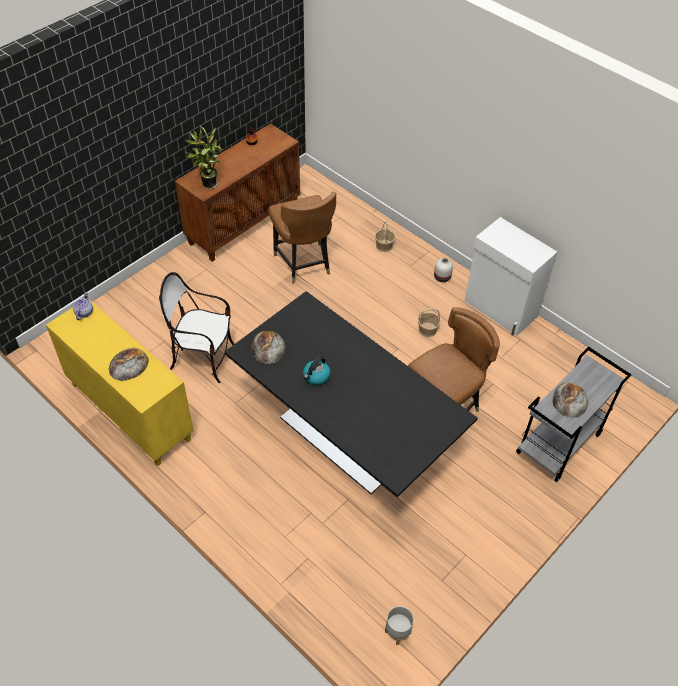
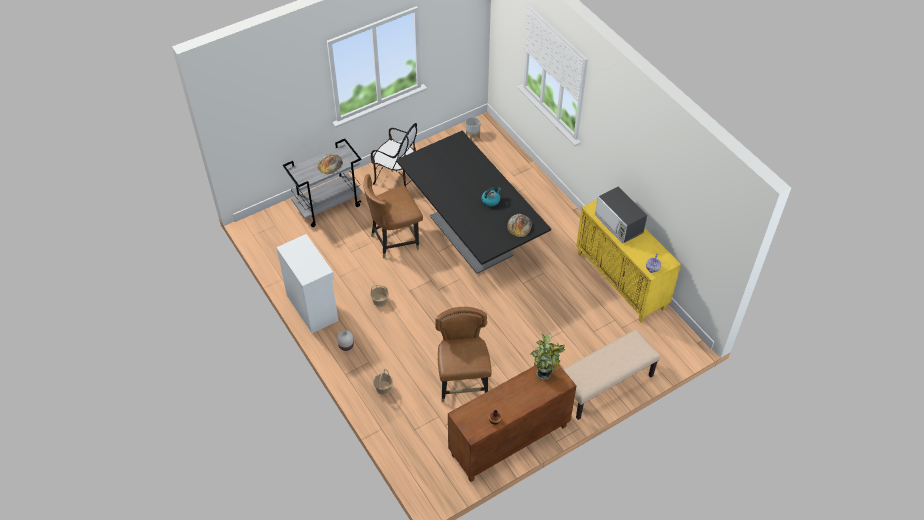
camera: 165 degrees left, 0 degrees up
(128, 364) = (619, 224): bread -> microwave
(148, 287) = (605, 385): none -> beige bench
(203, 358) = (563, 311): chair -> chair (397, 178)

